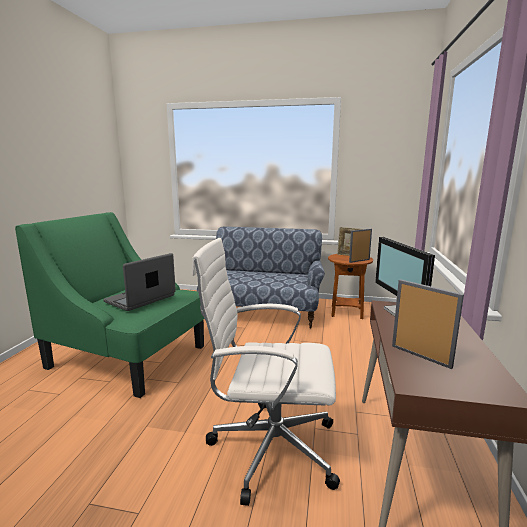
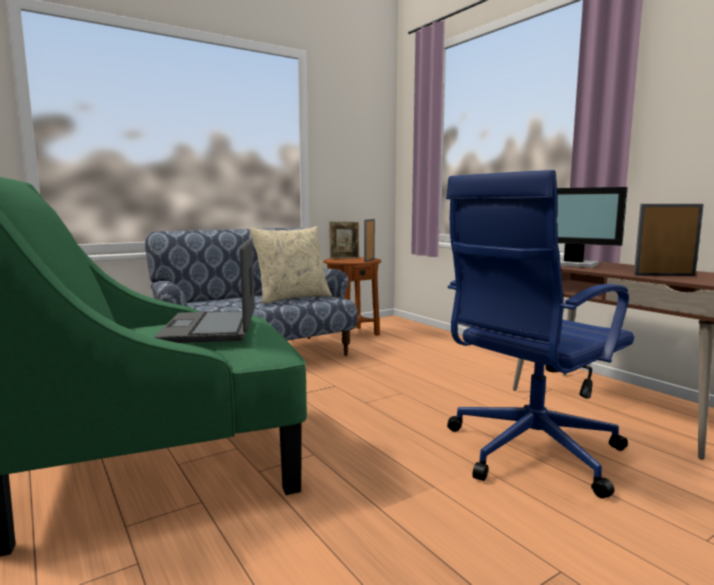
camera: 45 degrees left, 5 degrees down
(269, 447) = (528, 452): white office chair -> blue office chair
(280, 281) = (292, 298): none -> beige pillow

